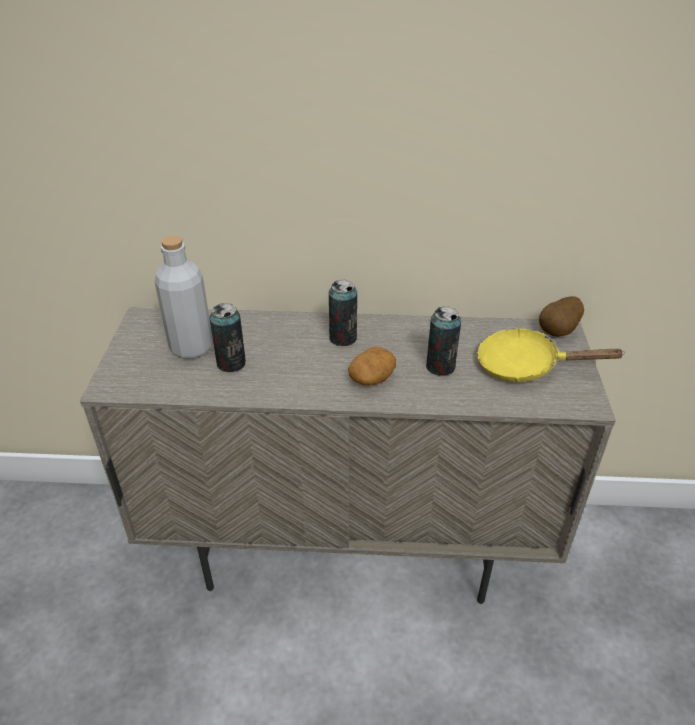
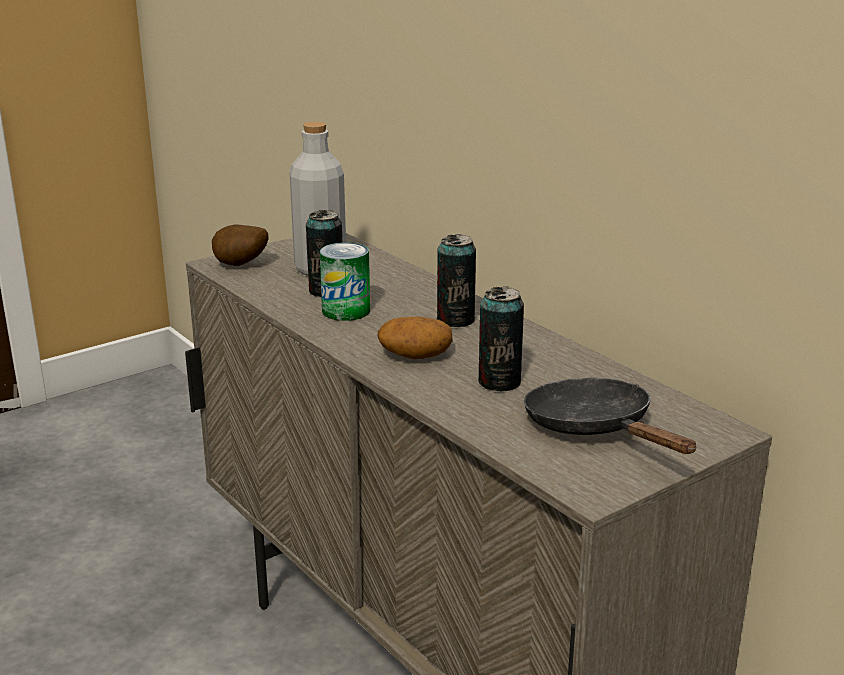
camera: 50 degrees right, 15 degrees down
(273, 371) = (346, 311): none -> can
(525, 366) = (595, 429): yellow frying pan -> black frying pan
(558, 332) = (711, 428): potato -> potato (240, 266)

